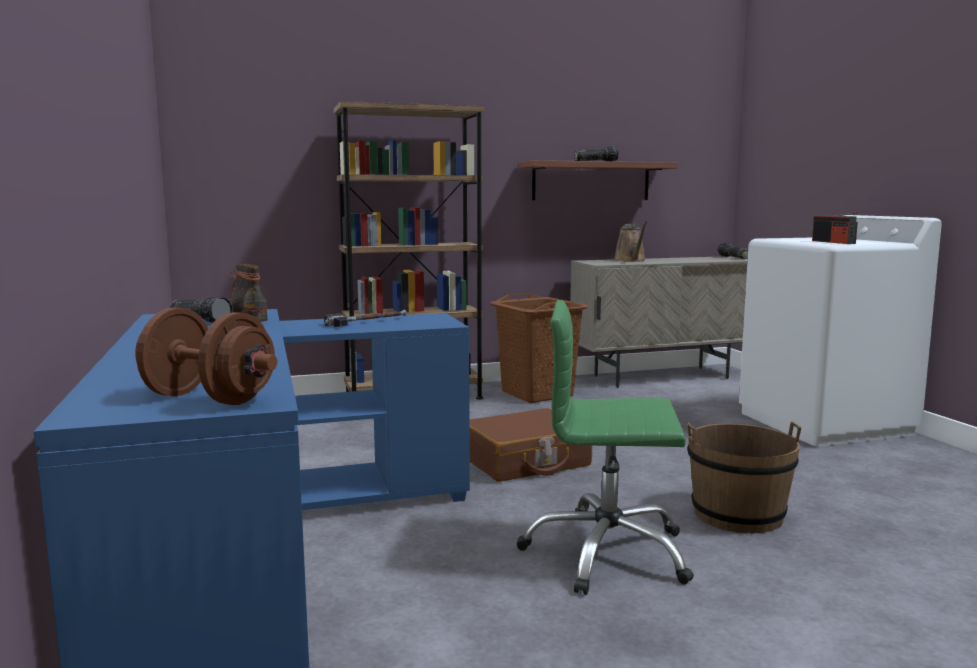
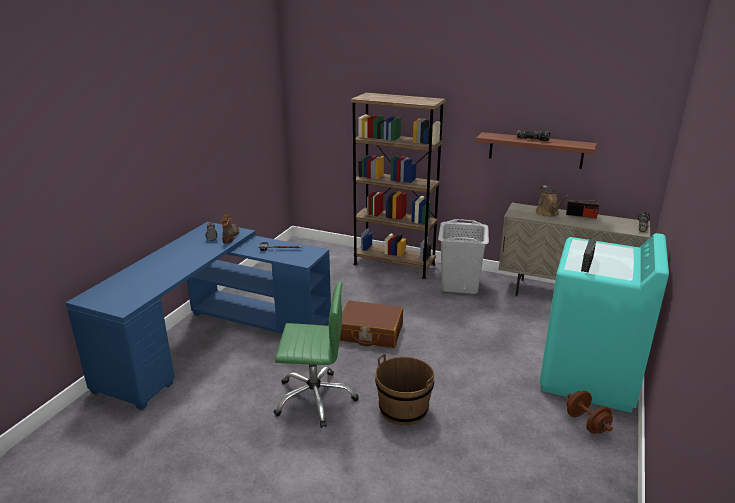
camera: 40 degrees right, 15 degrees up
(208, 398) = (117, 301): brown dumbbell -> brown dumbbell (586, 423)
(537, 394) = (460, 285): brown laundry basket -> grey laundry basket
(607, 553) = (315, 398): green office chair -> green office chair turned 135 degrees clockwise
(631, 260) = (548, 213): brown watering can -> brown watering can turned 45 degrees counterclockwise
(664, 259) = (581, 215): none -> radio
(825, 423) = (588, 377): white washing machine -> turquoise washing machine

